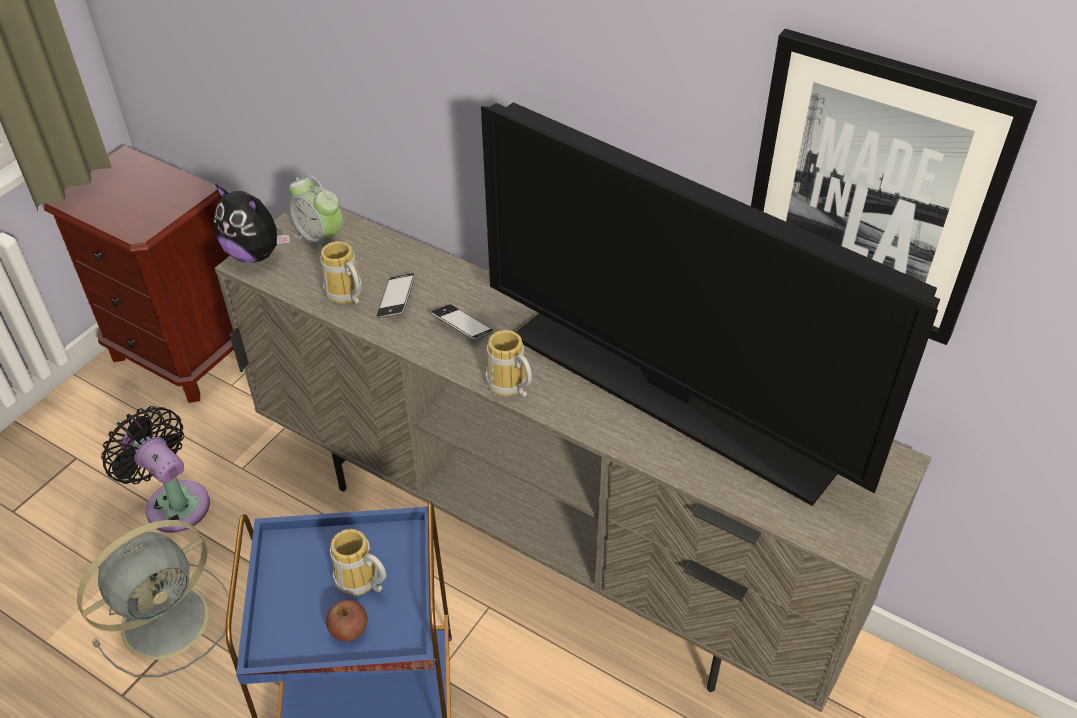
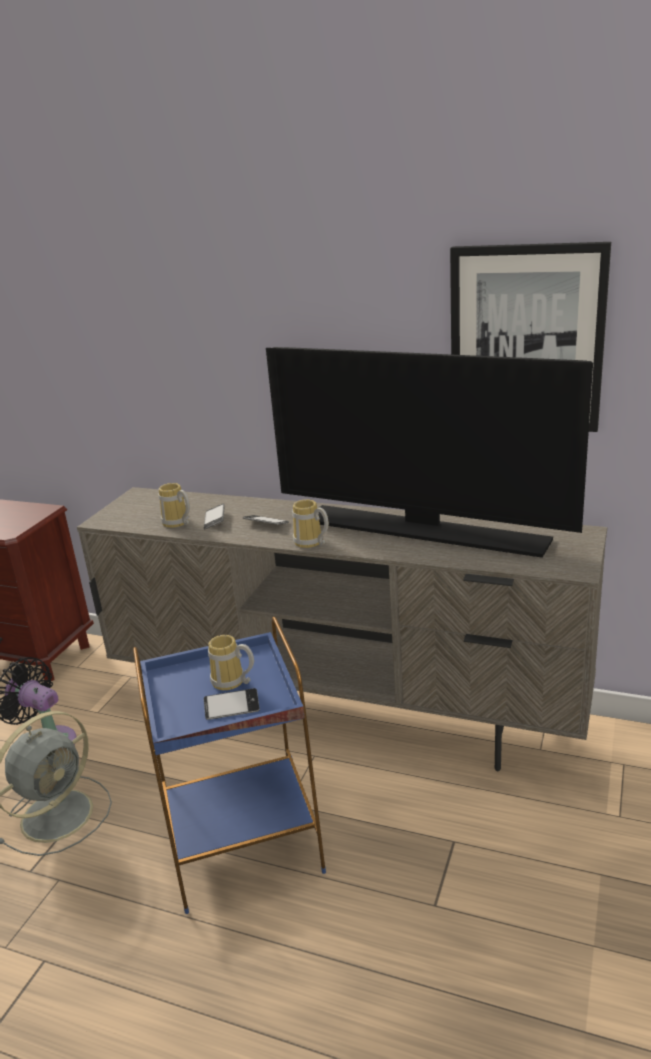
camera: 10 degrees left, 20 degrees down
(255, 254) = (105, 516): plush toy -> none
(320, 239) = (150, 503): alarm clock -> none
(349, 629) = (232, 708): apple -> phone

